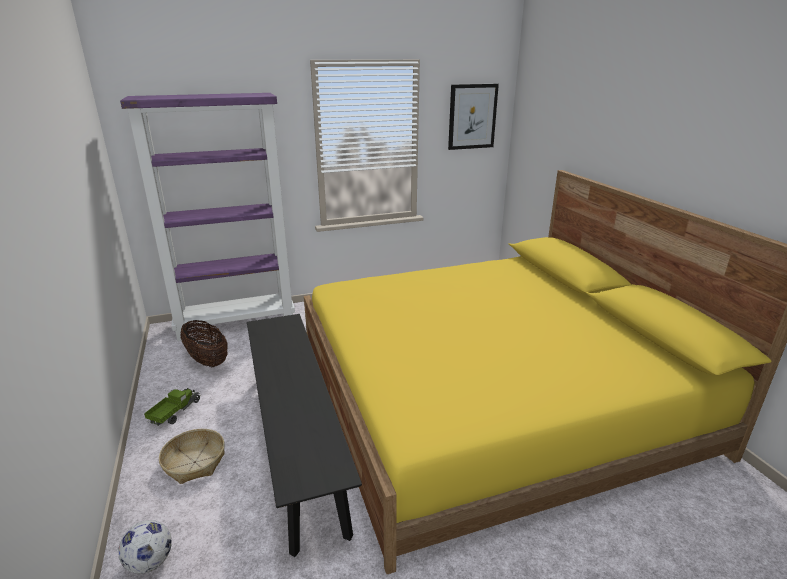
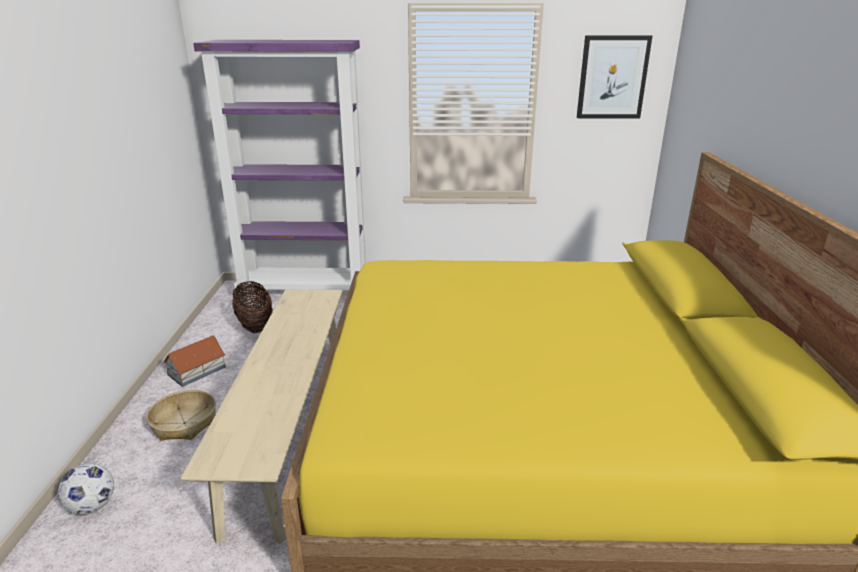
camera: 20 degrees right, 0 degrees up
(175, 413) = (196, 371): toy truck -> toy house
(297, 441) = (290, 427): black bench -> beige bench

